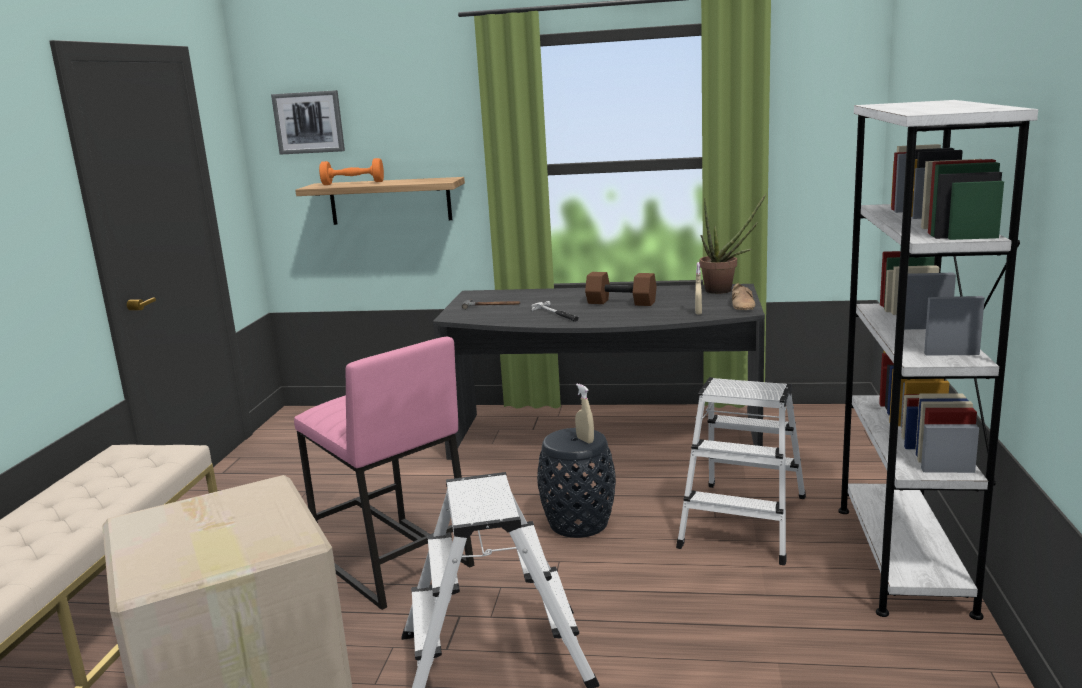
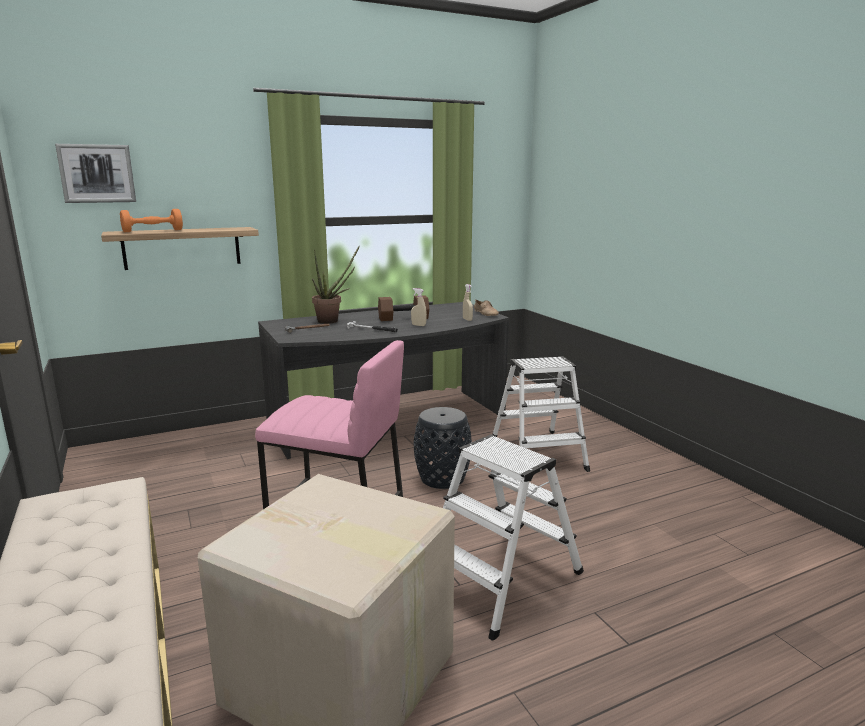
camera: 35 degrees left, 0 degrees up
(585, 440) = (451, 414): beige spray bottle -> beige spray bottle (418, 325)
(724, 290) = (456, 306): potted plant -> potted plant (332, 321)
(902, 558) = (639, 452): white bookcase -> none

